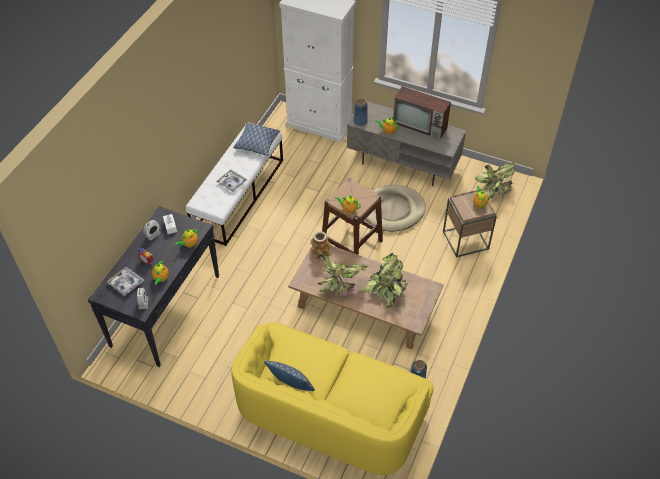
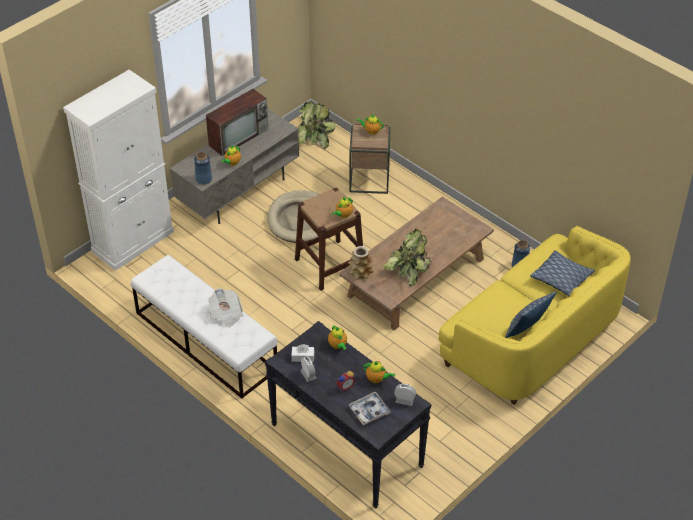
camera: 70 degrees left, 5 degrees down
(232, 183) = (226, 314): tray -> newspaper
(257, 143) = (175, 278): pillow -> pillow (561, 278)
(387, 290) = (431, 237): potted plant -> none

